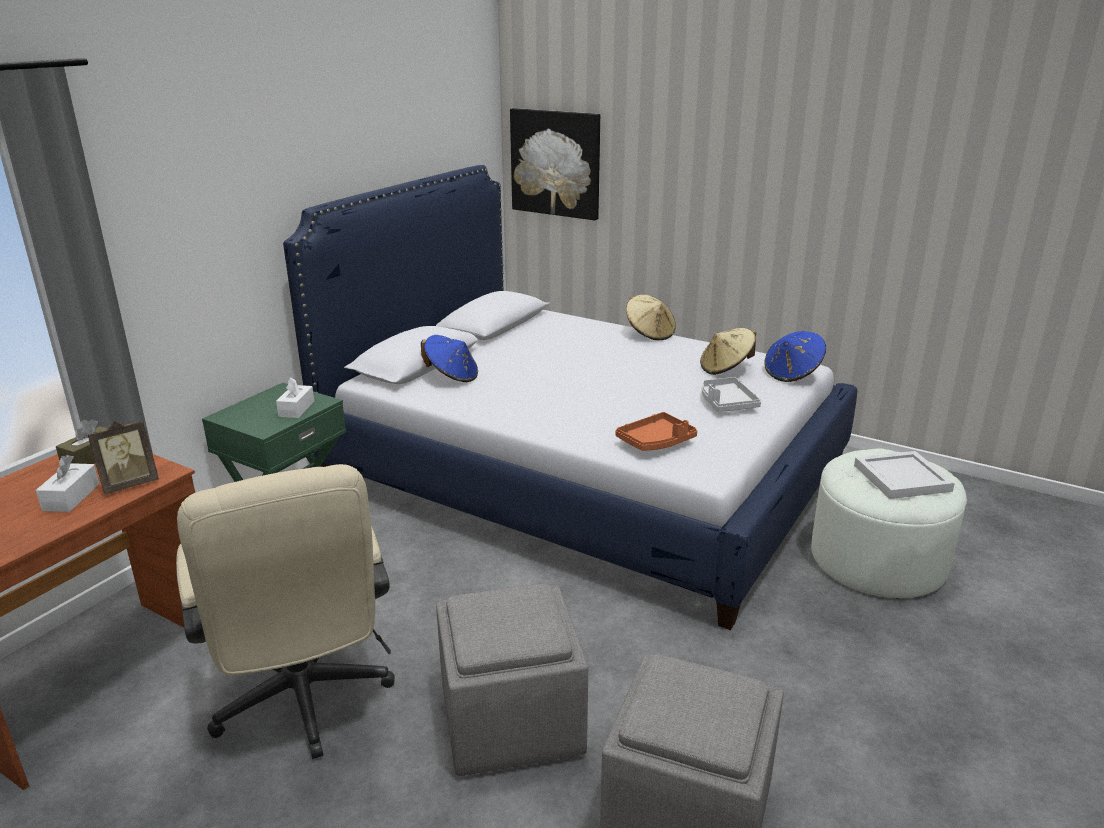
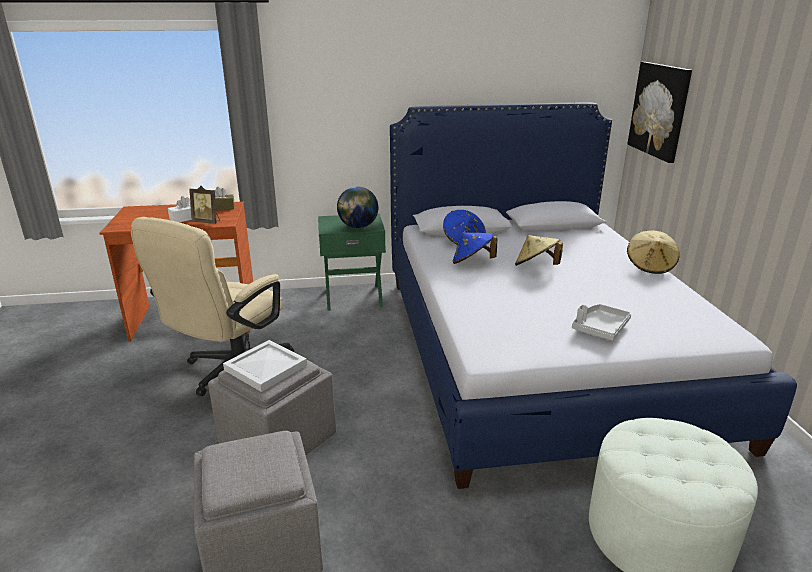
camera: 50 degrees right, 0 degrees up
(296, 409) = (358, 227): white tissue box -> globe
(656, 442) = (490, 324): orange tray -> none
(726, 368) = (658, 309): beige hat -> beige hat (536, 266)
(792, 374) = (709, 336): blue hat -> blue hat (472, 262)
(901, 479) = (676, 462): white tray -> white tray (264, 368)

